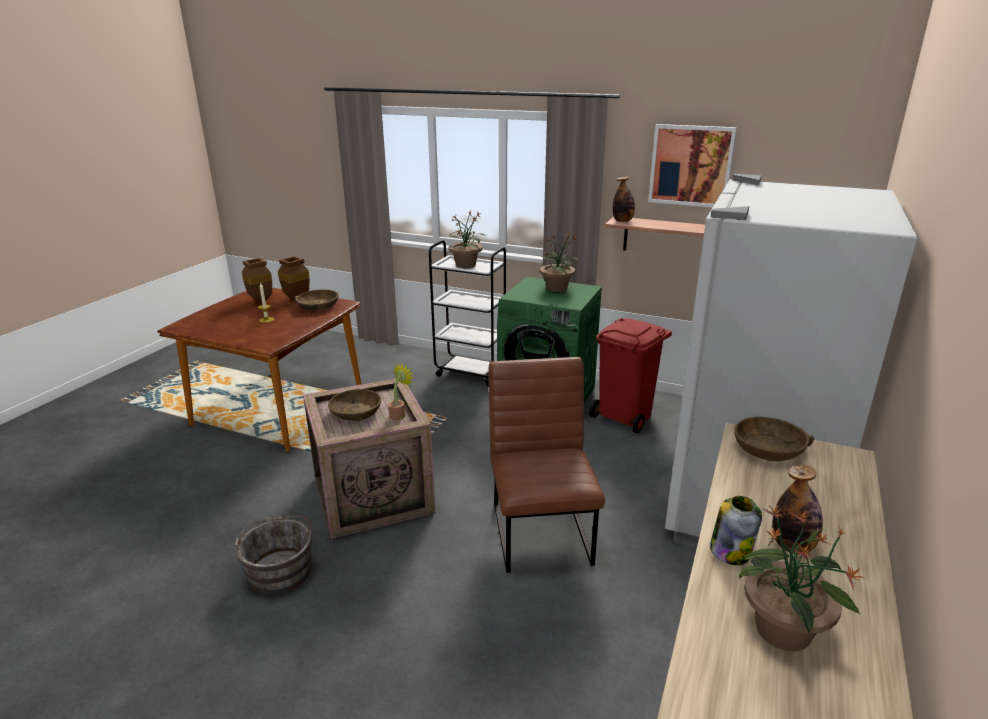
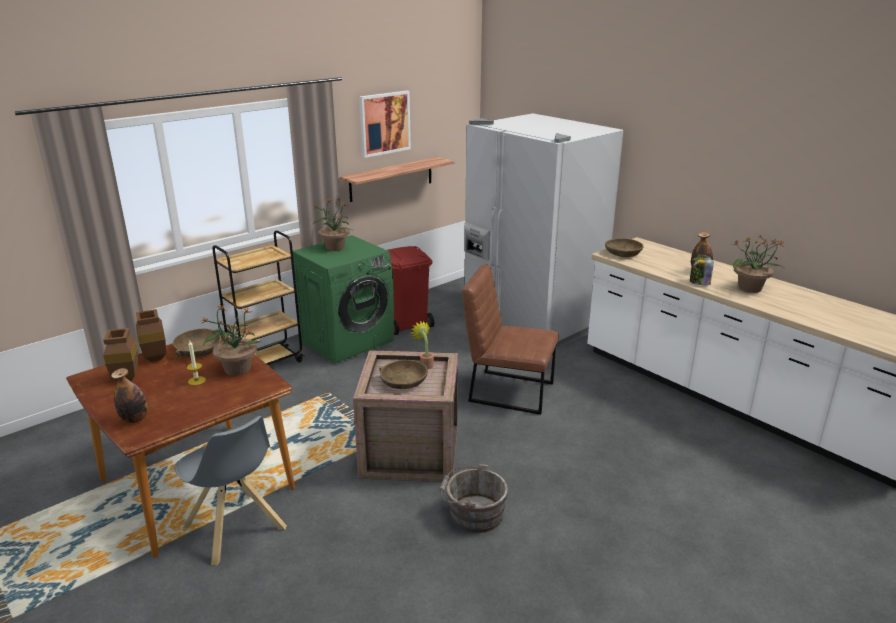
camera: 65 degrees left, 0 degrees up
(227, 444) = (236, 529): none -> grey chair
(466, 265) = (253, 259): potted plant -> potted plant (237, 369)
(471, 374) = (268, 364): white cart -> brown cart
(622, 221) = (358, 177): bottle -> bottle (135, 419)

